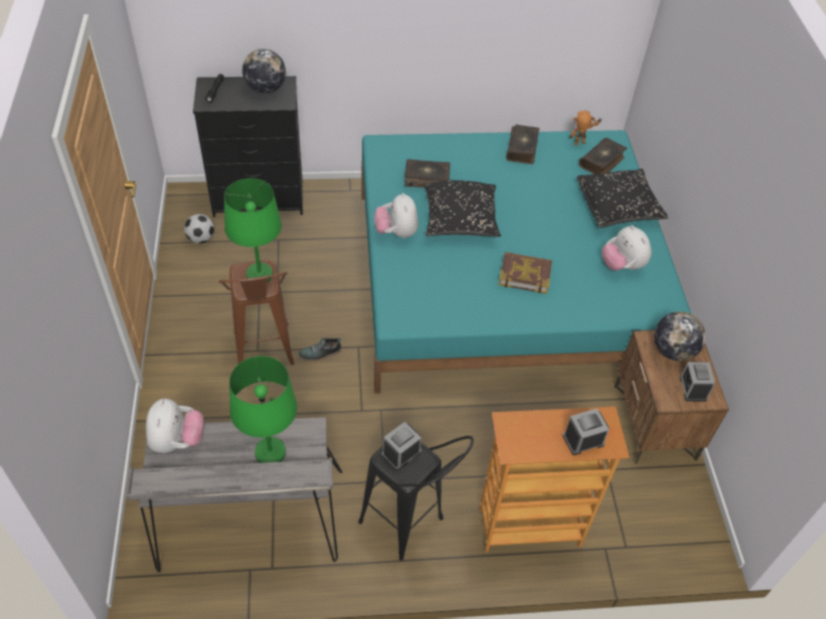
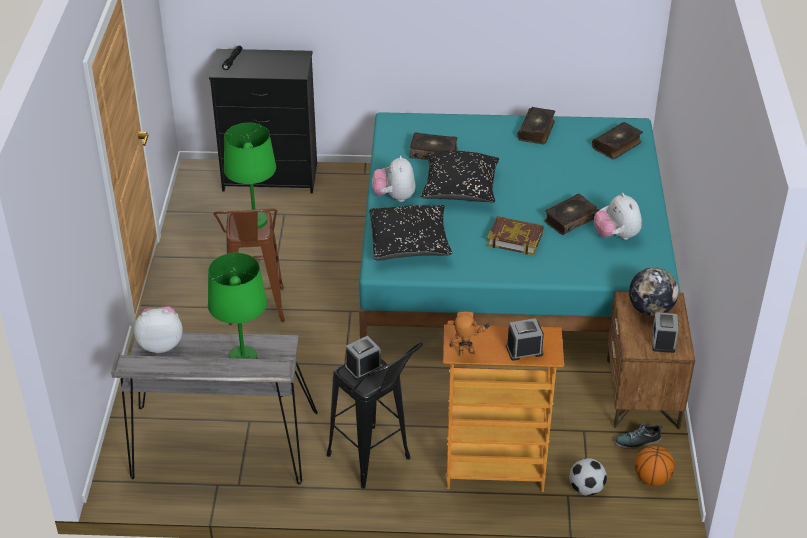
camera: 10 degrees right, 10 degrees down
(177, 441) = (161, 344): plush toy -> plush toy turned 105 degrees counterclockwise
(201, 238) = (208, 209): football -> football (586, 488)
(265, 89) = (281, 60): globe -> none
(320, 353) = (312, 314): shoe -> shoe (637, 441)
(573, 249) = (570, 219): none -> book
(581, 145) = (598, 129): toy robot -> toy robot (467, 356)
(618, 207) = (624, 186): black pillow -> black pillow (409, 244)
(682, 521) = (652, 479): none -> basketball

